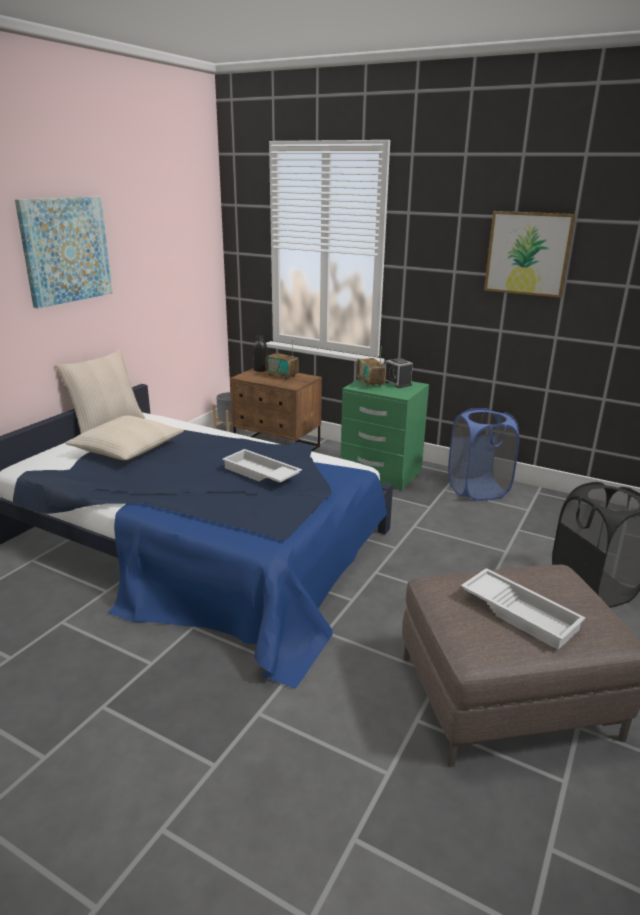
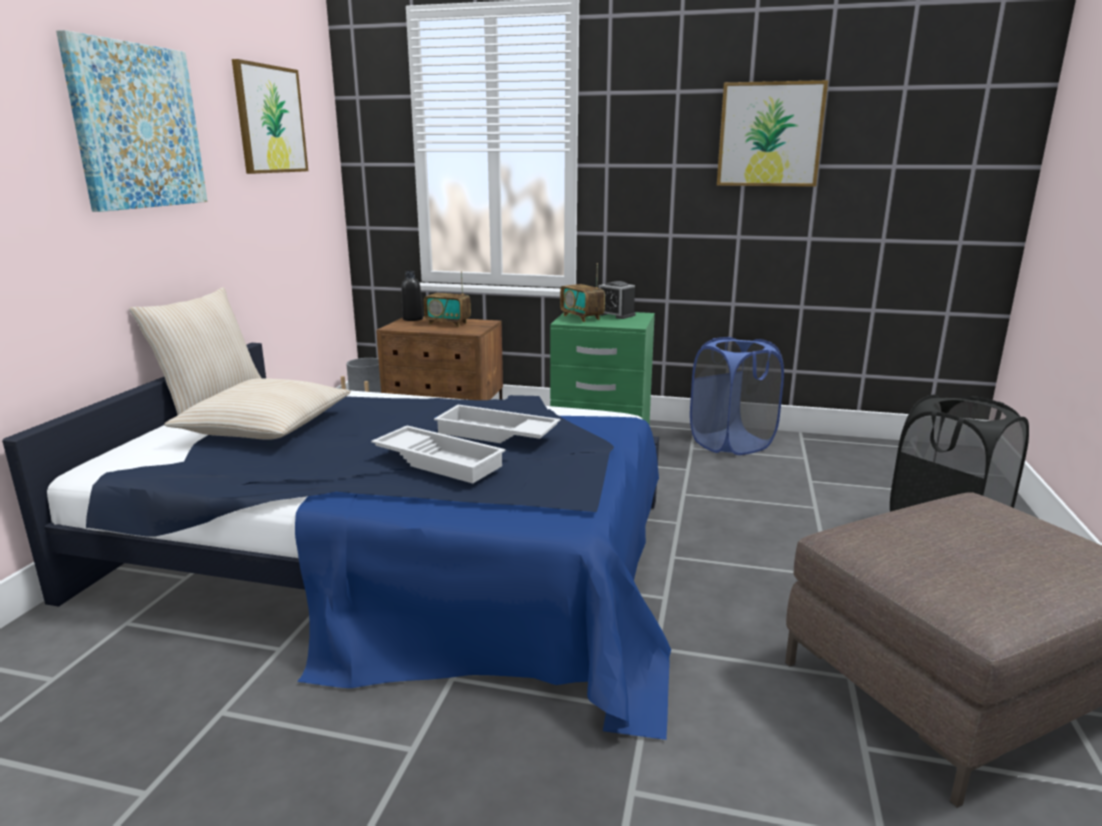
camera: 15 degrees left, 5 degrees down
(165, 229) = (270, 119): none -> picture
(520, 613) = (990, 554): white tray -> white tray (440, 461)

